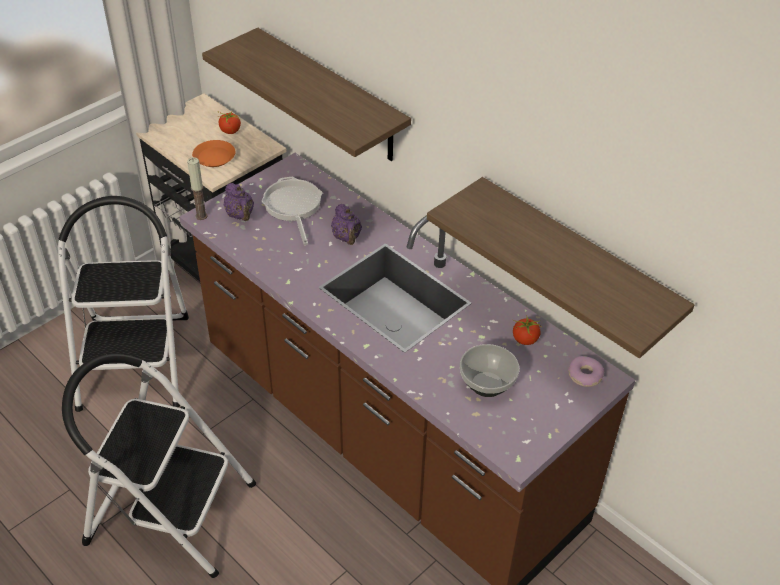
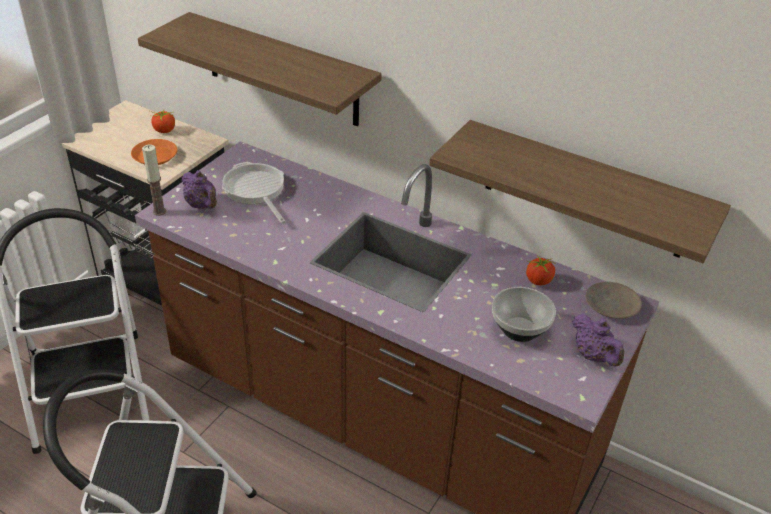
camera: 15 degrees left, 5 degrees down
(347, 238) = (322, 212): purple teapot -> purple teapot (593, 356)
(585, 376) = (610, 305): donut -> beige plate

